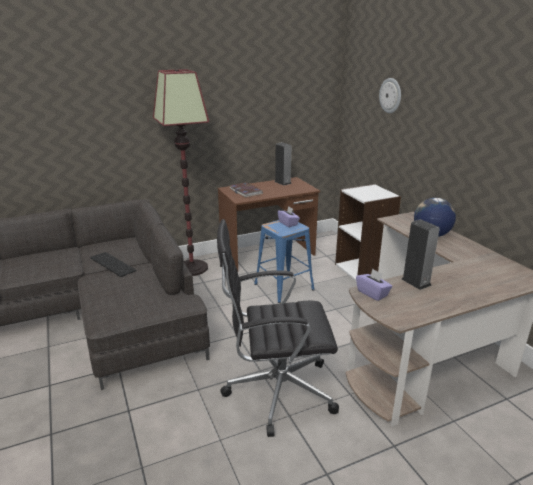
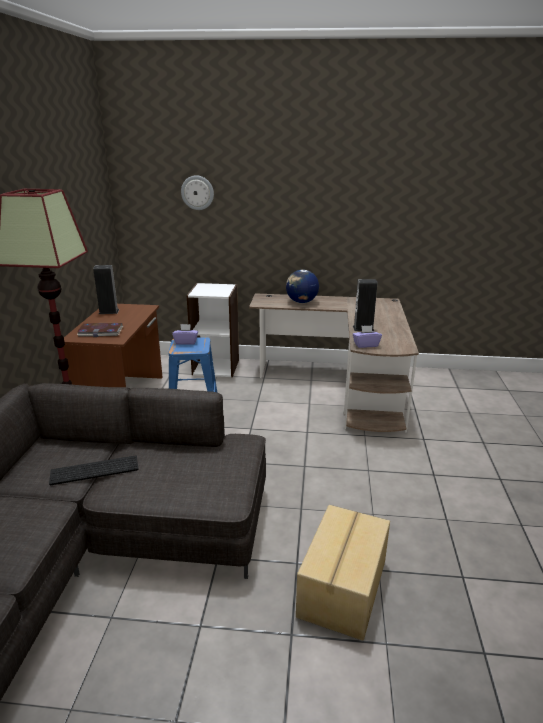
camera: 60 degrees left, 0 degrees up
(109, 447) = (341, 588): none -> cardboard box
(276, 390) = (336, 466): black office chair -> none

